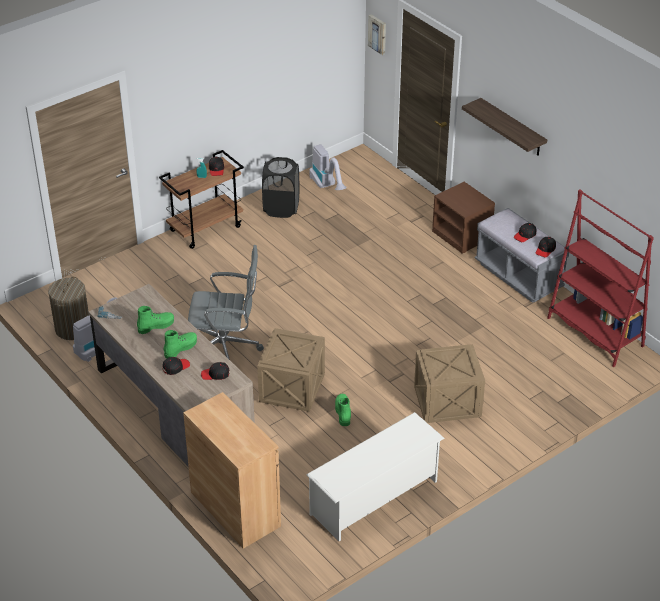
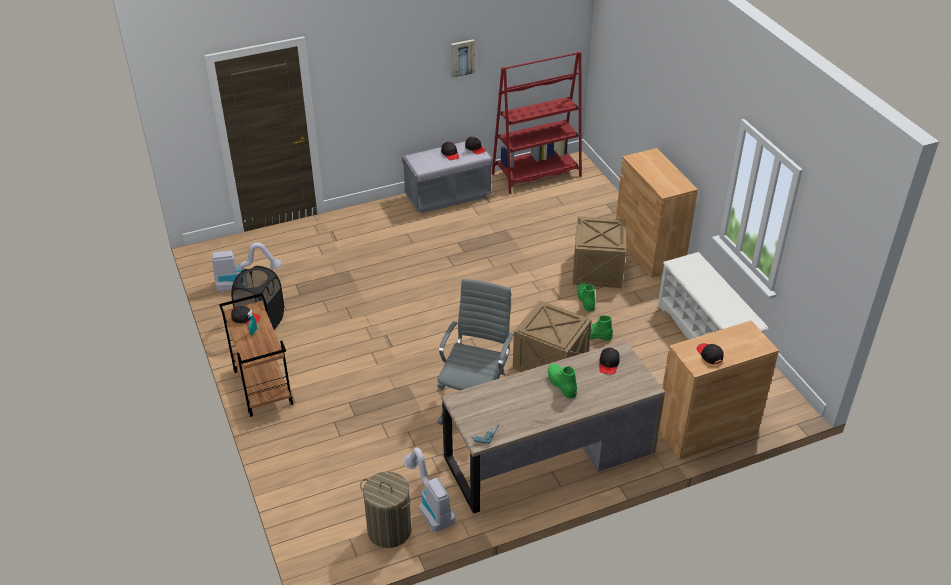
camera: 75 degrees left, 0 degrees up
(156, 326) = (518, 399): green boot -> green boot (585, 300)
(175, 367) = (590, 392): black cap -> black cap (709, 355)
(378, 34) = (181, 114): picture -> picture (462, 57)
(462, 235) = (374, 214): brown nightstand -> none
(501, 438) = (648, 251): none -> brown cabinet
(512, 128) = (389, 80): shelf -> none

